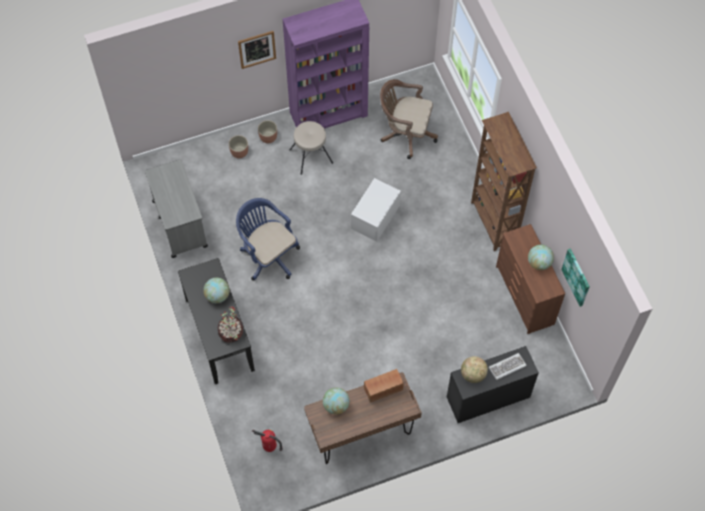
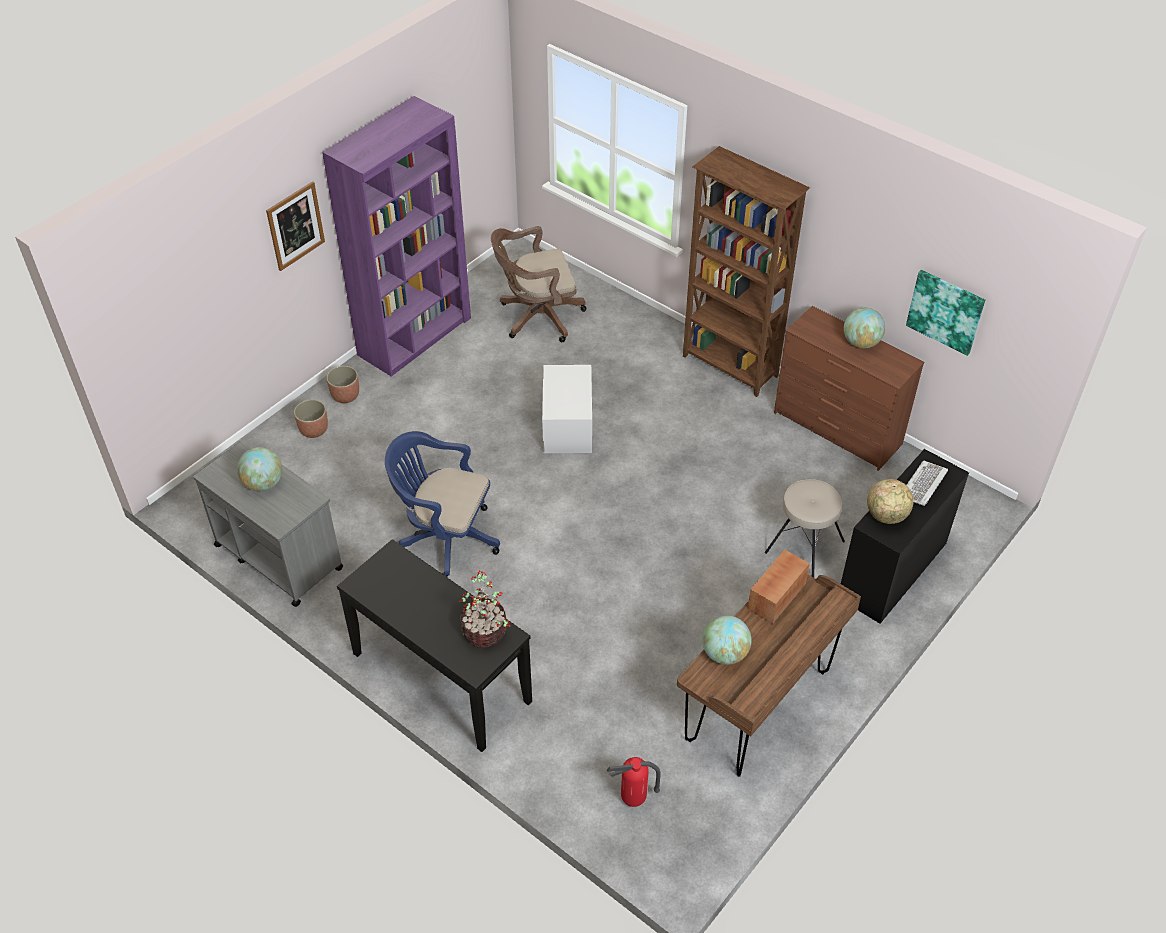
camera: 30 degrees left, 15 degrees down
(217, 295) = (427, 590): globe -> globe (263, 483)
(311, 156) = (423, 392): beige stool -> beige stool (804, 546)

